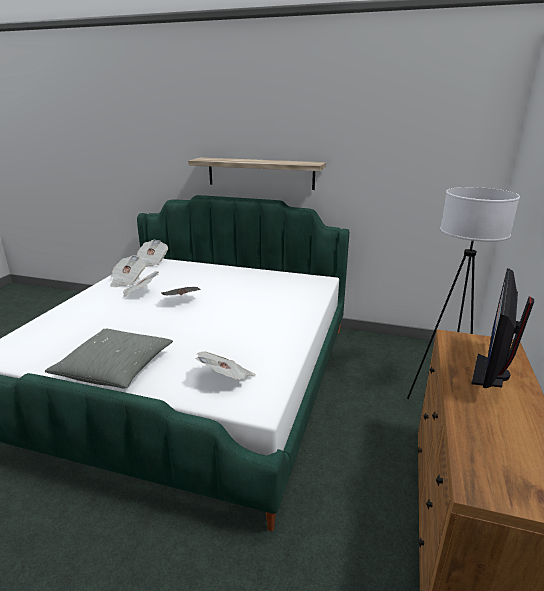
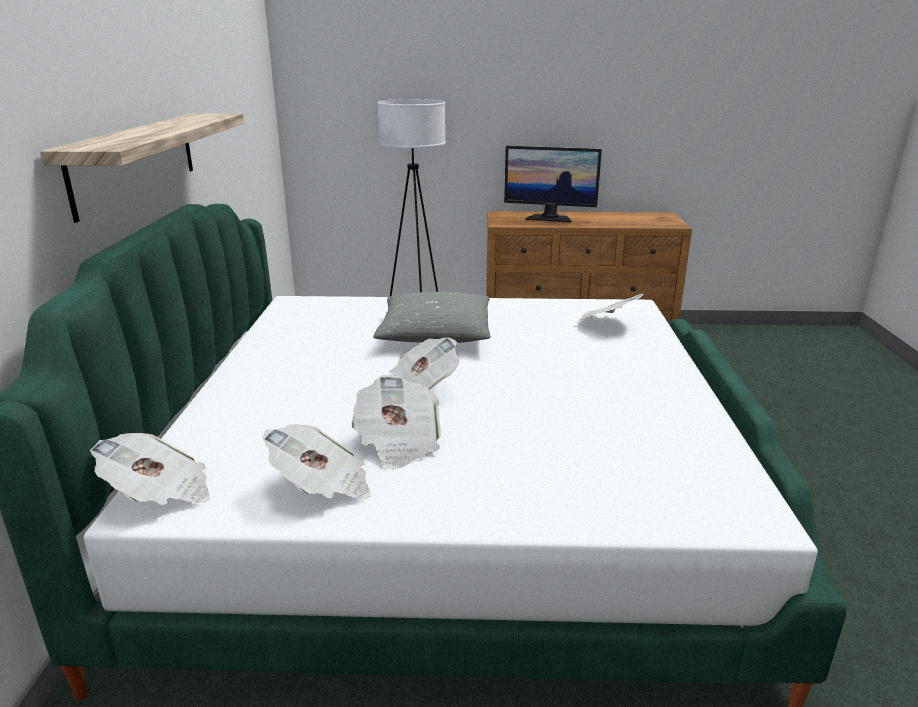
camera: 105 degrees left, 0 degrees up
(115, 368) = (657, 387): grey pillow -> grey pillow (435, 334)

